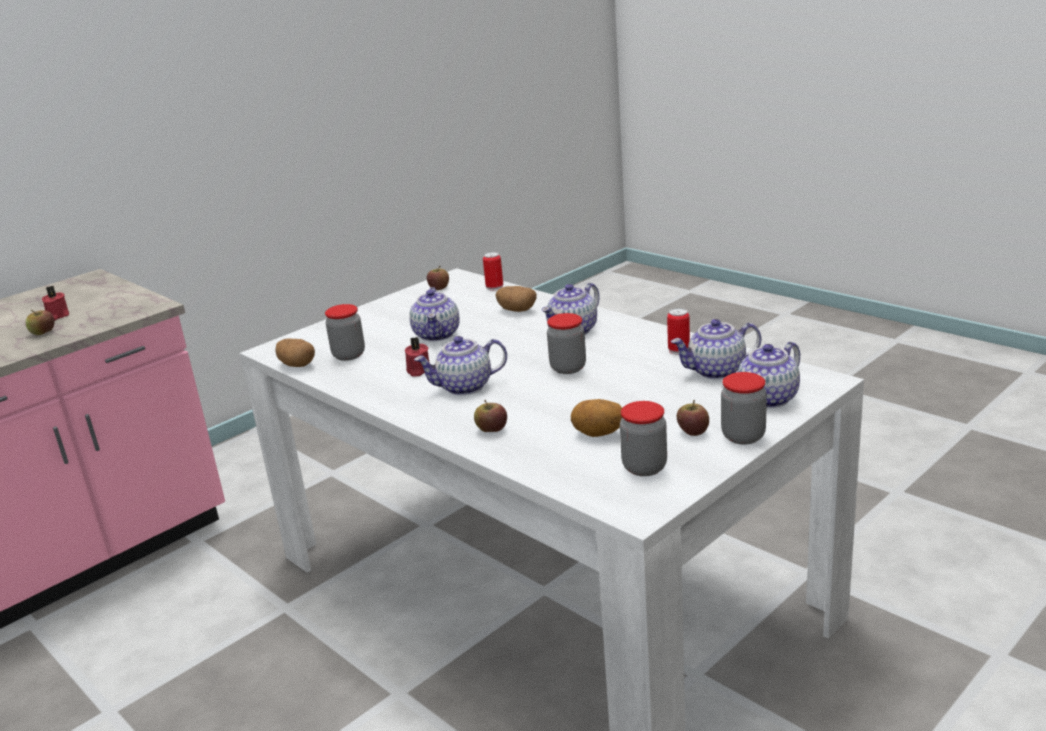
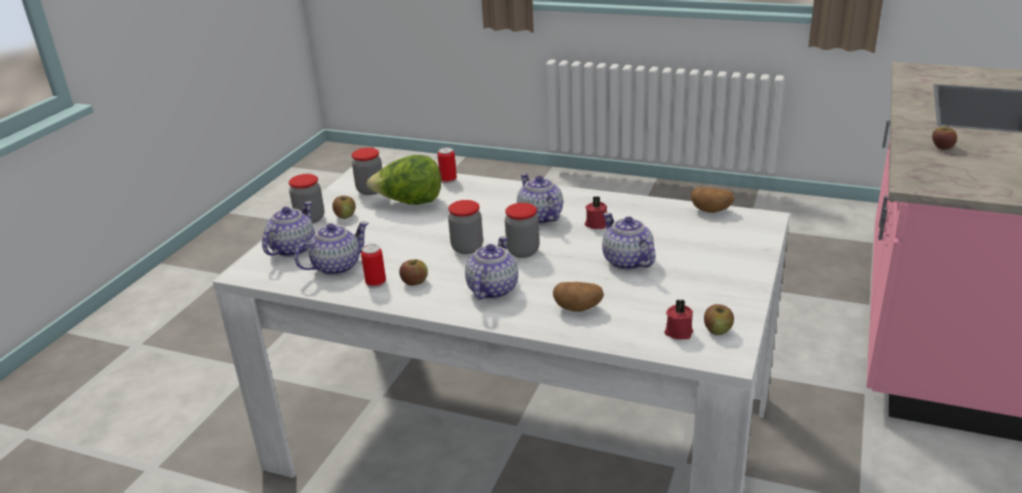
camera: 155 degrees right, 5 degrees up
(57, 316) = (980, 160): red candle -> red candle (678, 331)
(349, 355) = (680, 226): jar -> jar (523, 251)
(464, 387) = (539, 217): teapot -> teapot turned 75 degrees counterclockwise
(491, 429) = (487, 193): apple -> apple (414, 282)
(494, 287) = (646, 343): can -> can (448, 180)
(599, 434) = (410, 203): potato -> lettuce

